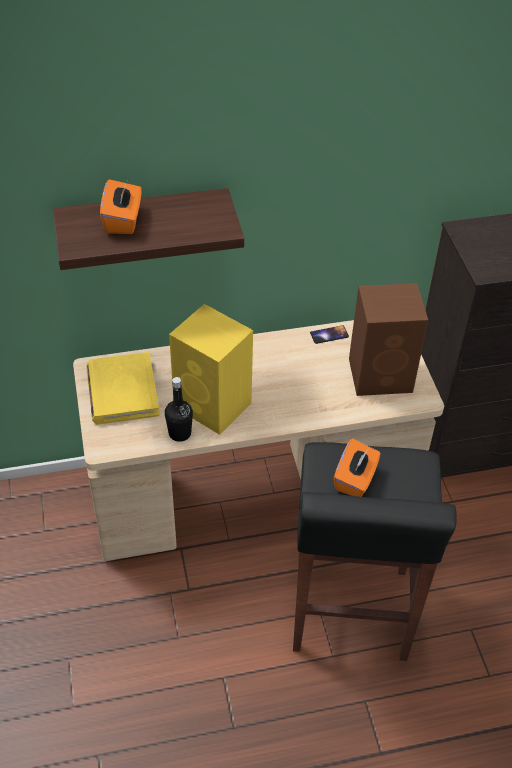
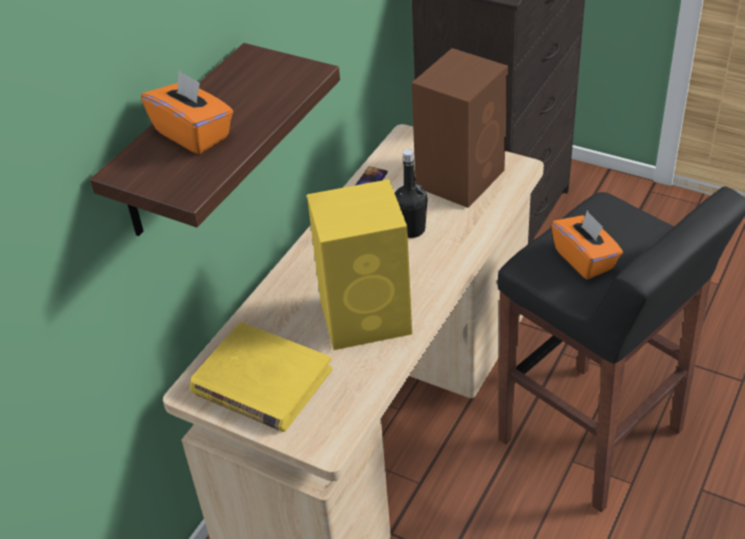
camera: 45 degrees left, 5 degrees down
(180, 433) = (376, 365): black bottle -> black bottle (411, 229)

